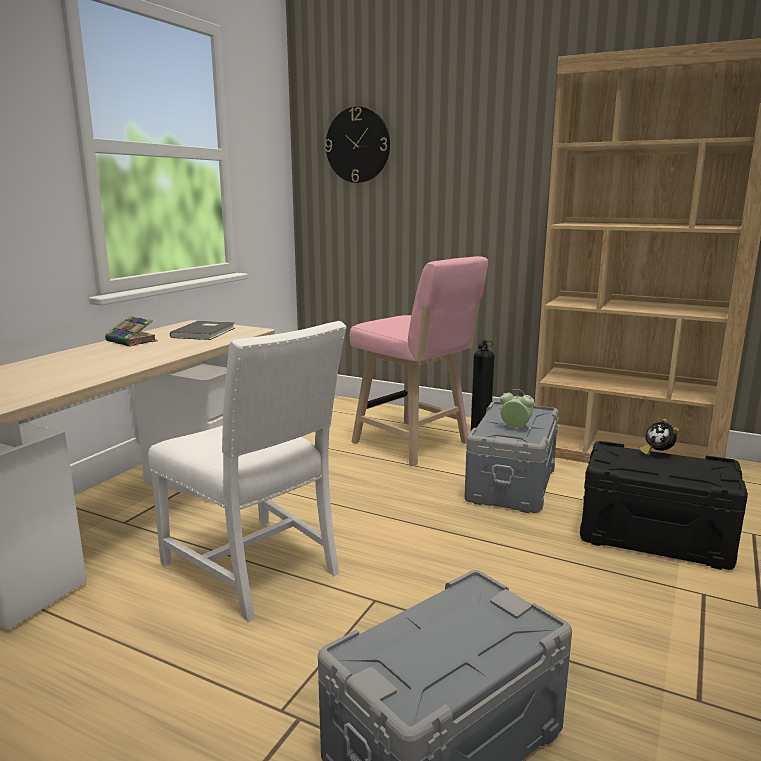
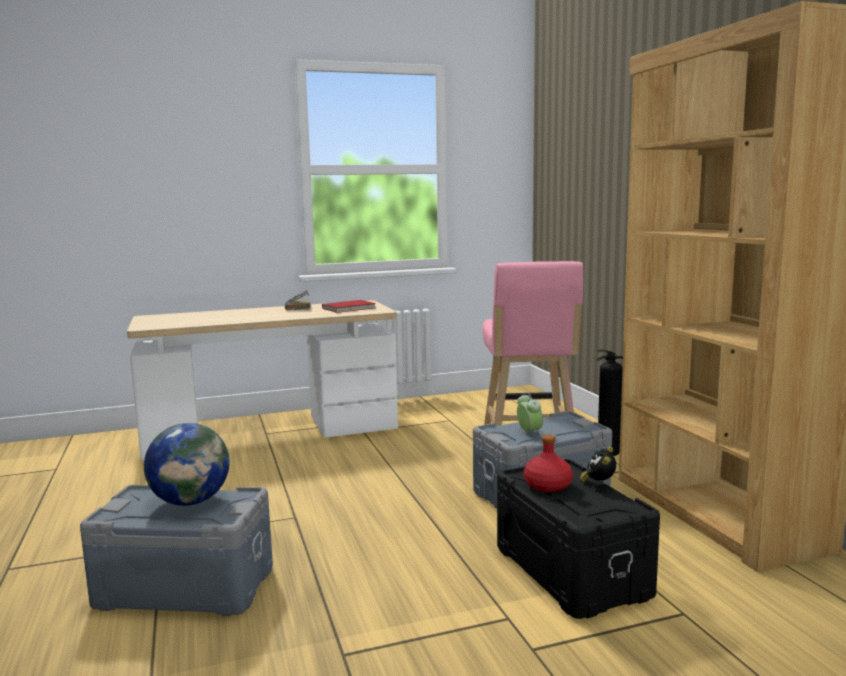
camera: 45 degrees right, 5 degrees down
(205, 332) = (350, 308): grey book -> red book
(256, 568) = (275, 478): white chair -> none
(358, 145) = (567, 152): wall clock -> none
(443, 626) = (191, 501): none -> globe
(639, 467) = (547, 486): none -> red bottle

